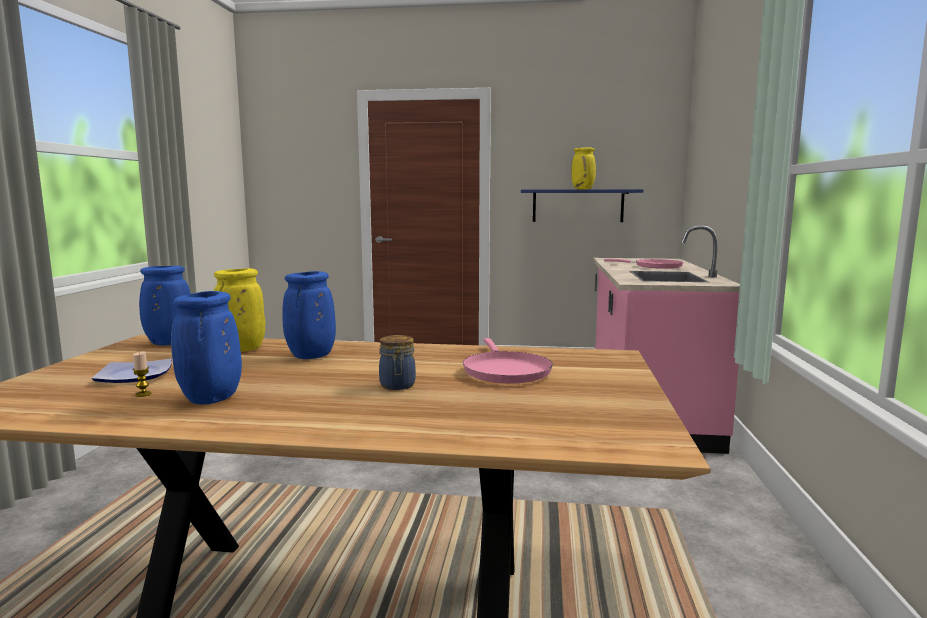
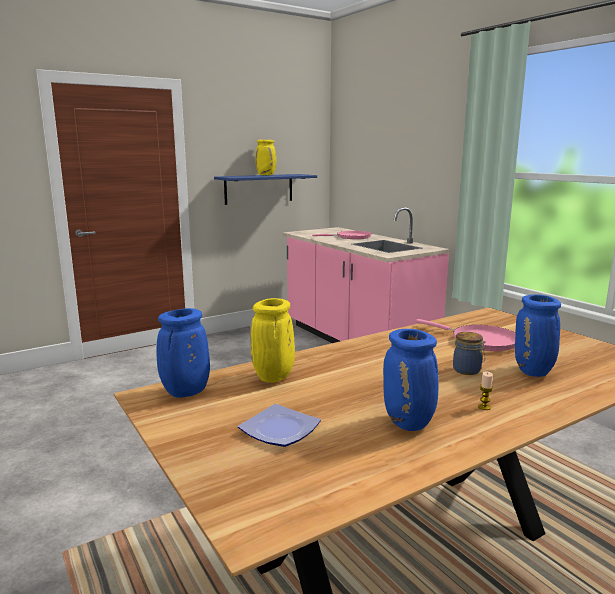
camera: 40 degrees left, 5 degrees up
(143, 394) = (350, 440): candle -> candle (484, 407)
(310, 357) = (345, 367): blue vase -> blue vase (533, 372)

